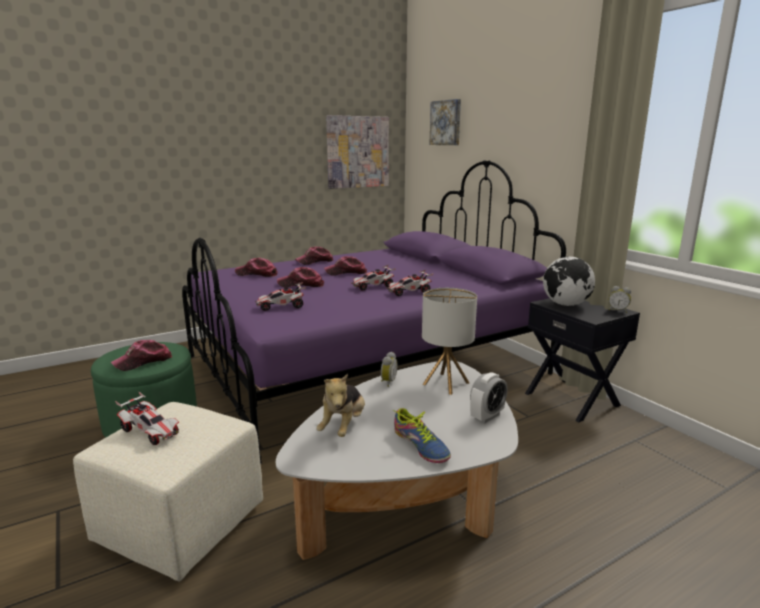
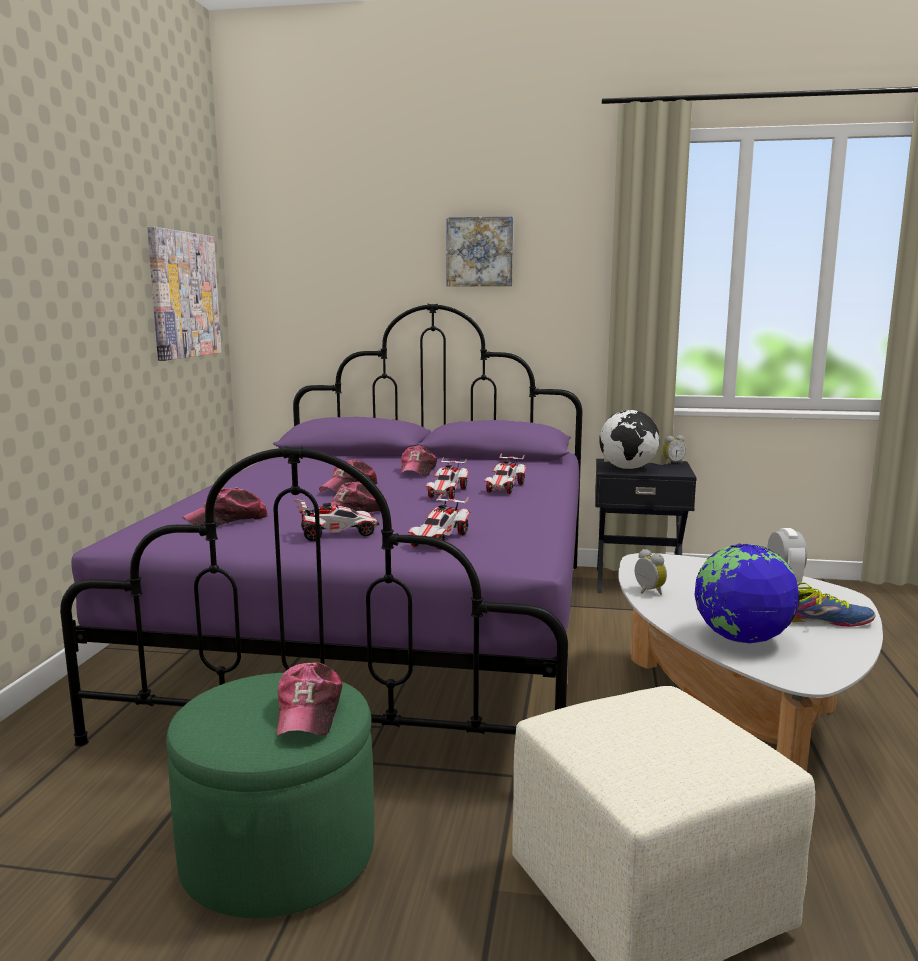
camera: 50 degrees left, 5 degrees down
(151, 432) = (641, 747): toy car -> toy car (337, 534)
(315, 261) = (247, 487): cap -> cap (418, 471)
(343, 426) = (741, 639): plush toy -> globe
(446, 123) = (333, 250): picture -> picture (480, 252)
(446, 383) = (687, 572): table lamp -> none

